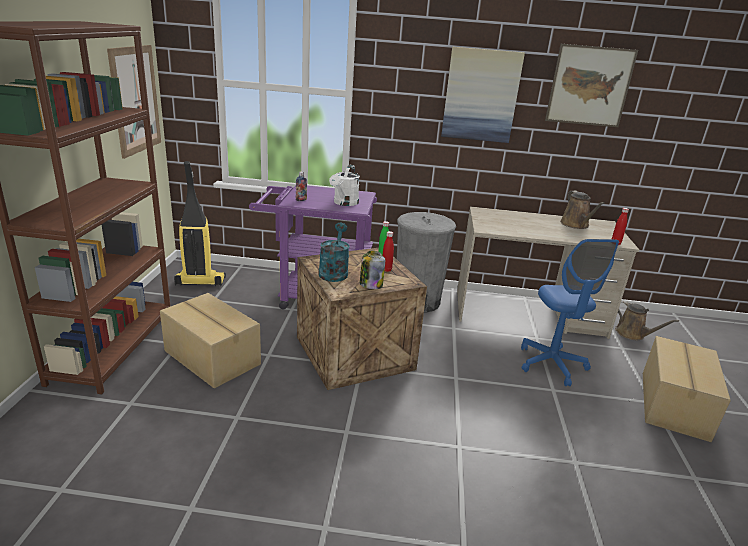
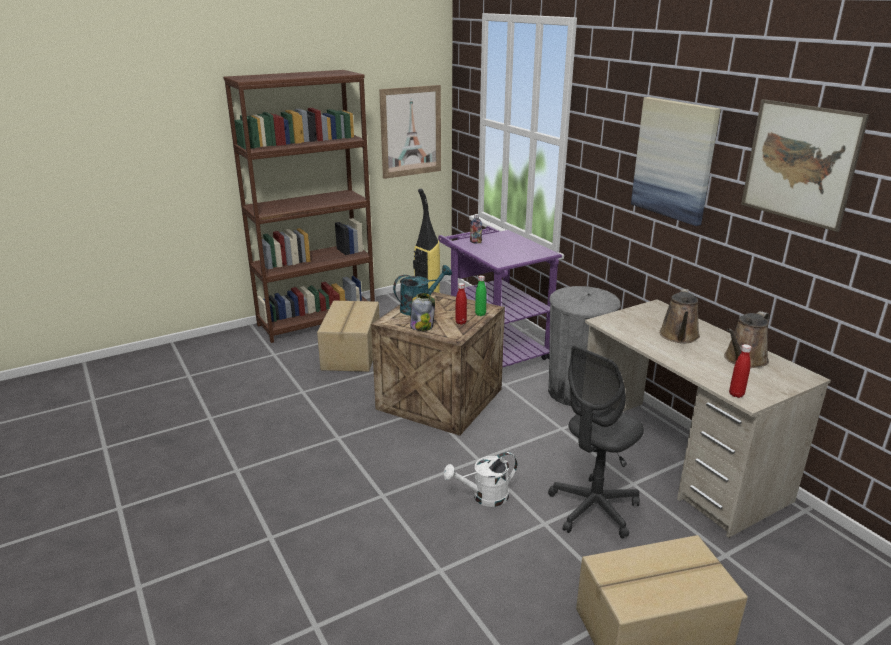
camera: 55 degrees right, 0 degrees up
(344, 203) = (503, 254): white watering can -> white watering can (484, 497)
(551, 364) = (593, 509): blue office chair -> grey office chair
(632, 334) = (781, 556): brown watering can -> brown watering can (679, 336)

